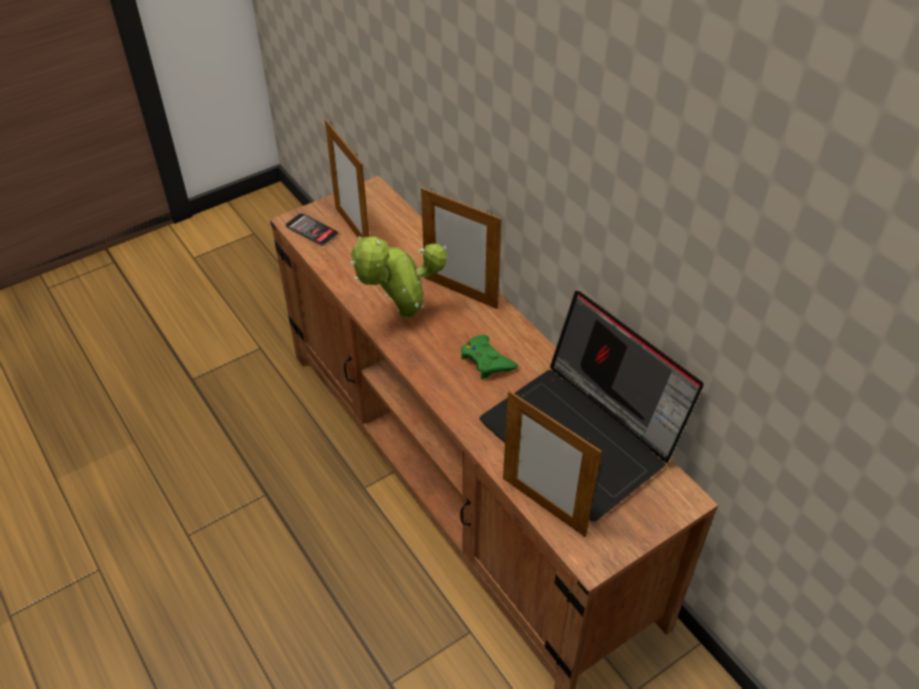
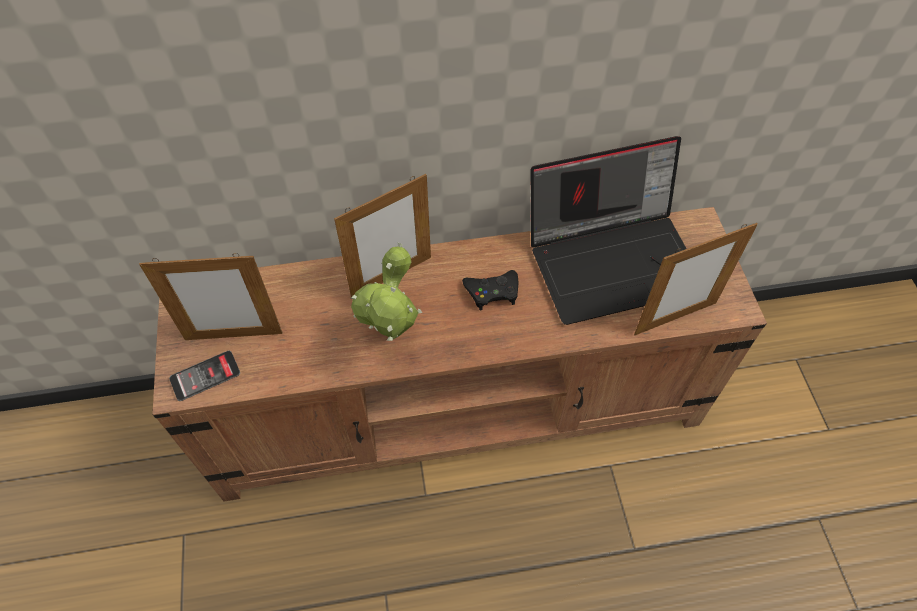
camera: 65 degrees left, 10 degrees up
(486, 361) = (492, 292): green game controller -> black game controller

